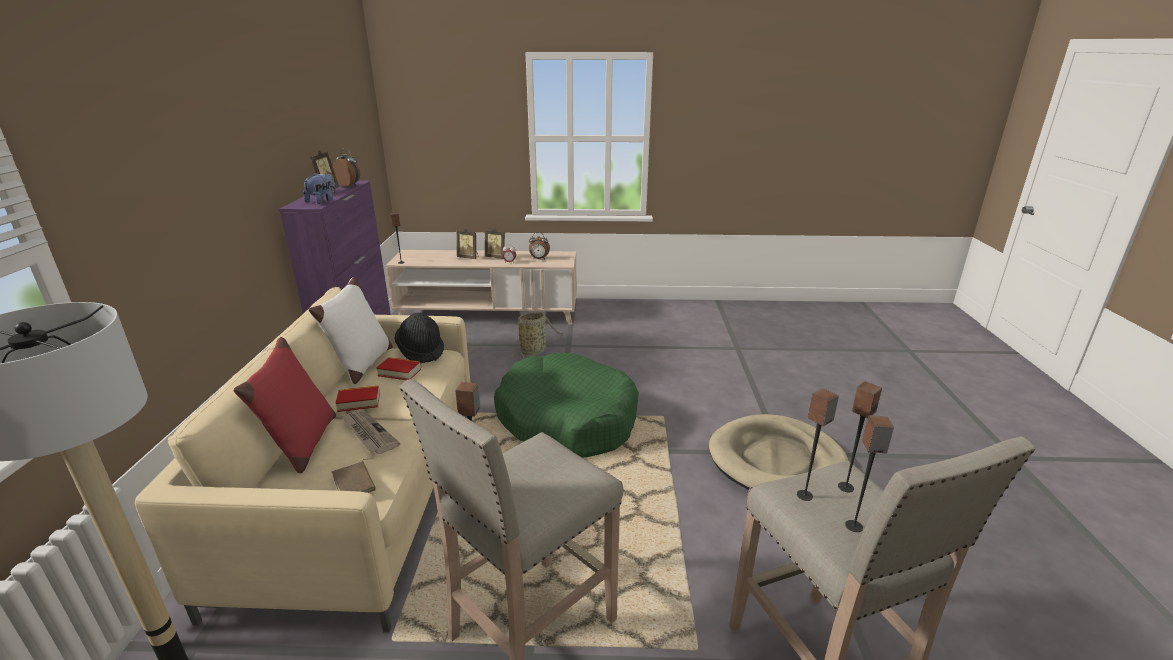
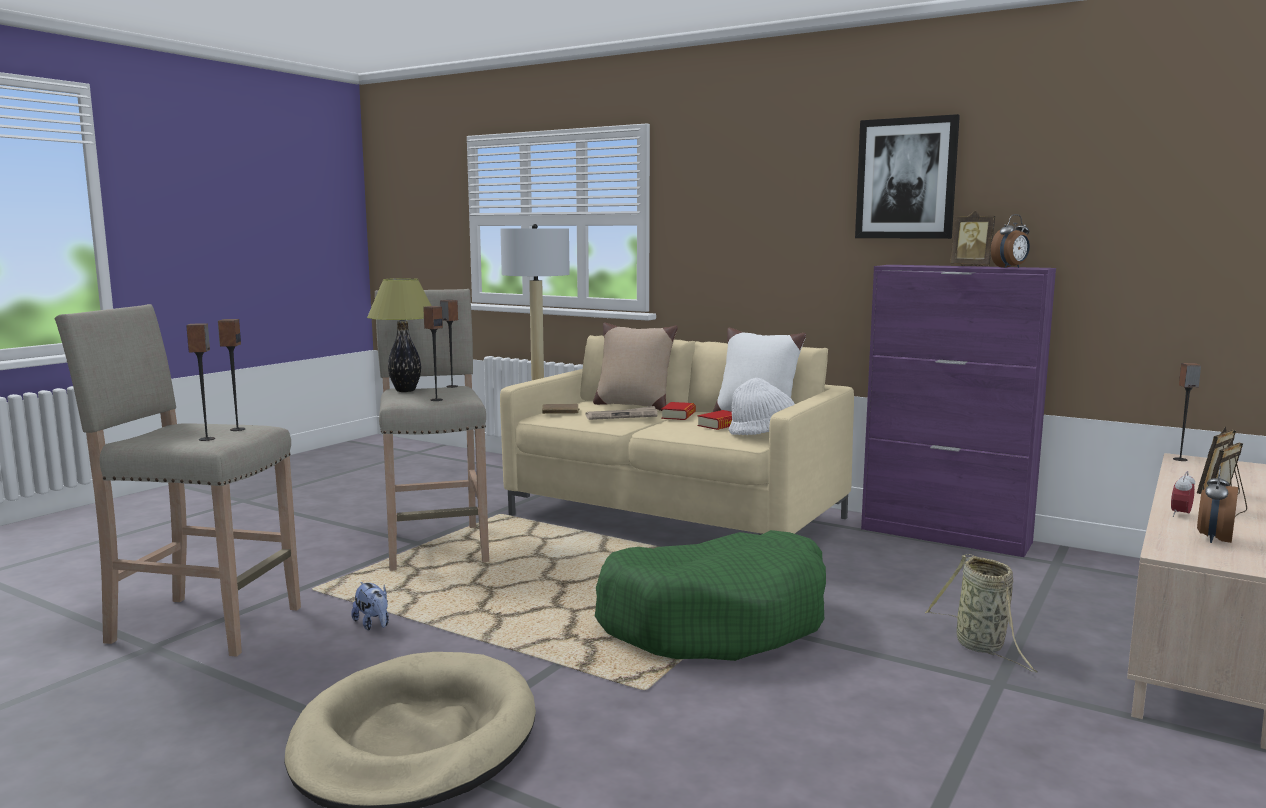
camera: 120 degrees right, 15 degrees down
(262, 130) = (906, 178): none -> picture
(302, 445) = (633, 406): red pillow -> beige pillow
(322, 201) = (913, 266): plush toy -> plush toy (373, 625)
(421, 351) = (763, 433): black hat -> white hat
(531, 506) = (406, 390): none -> table lamp
(854, 526) = (186, 432): speaker -> speaker (436, 400)

